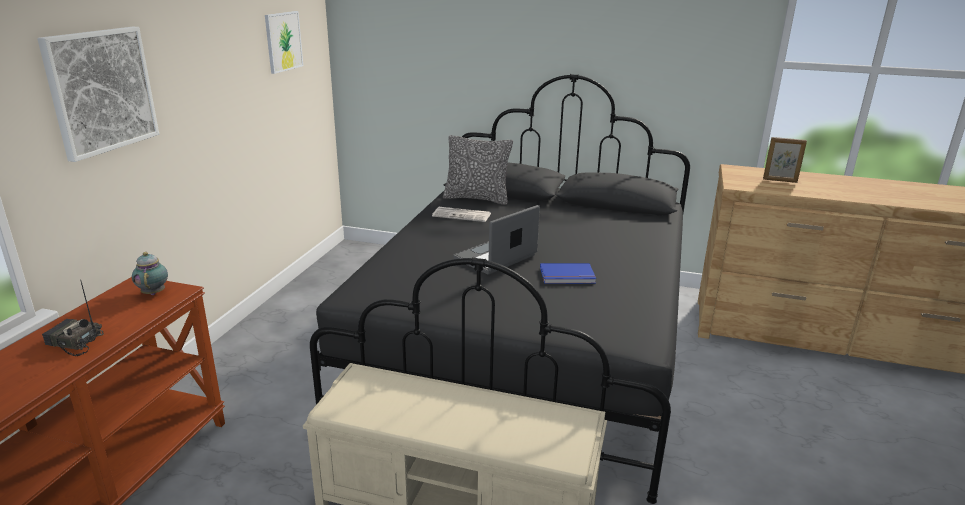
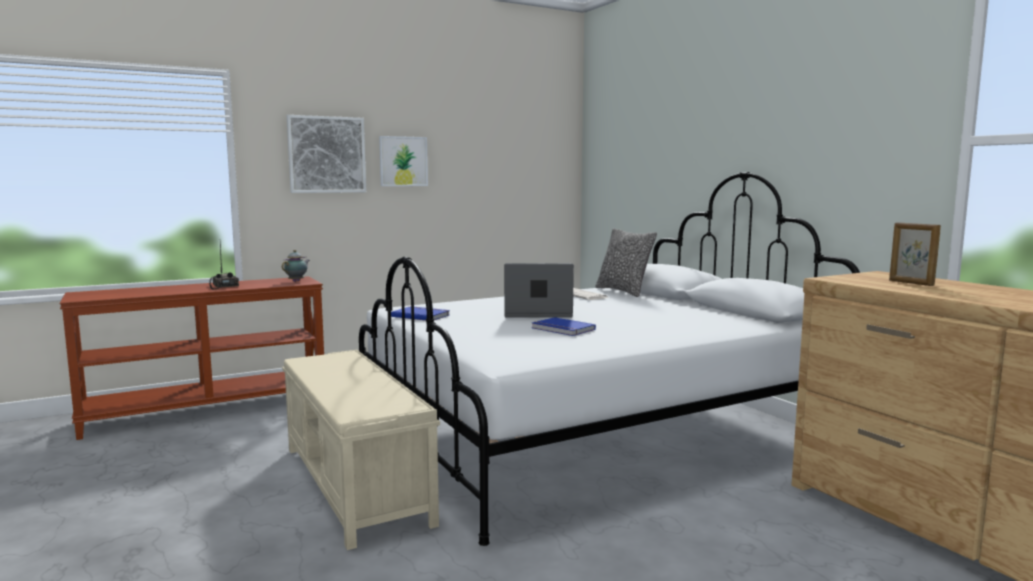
camera: 45 degrees right, 15 degrees down
(283, 41) = (518, 150): picture -> picture (403, 161)
(411, 300) = (421, 315): none -> blue book
(529, 345) = (594, 433): black bed -> white bed

